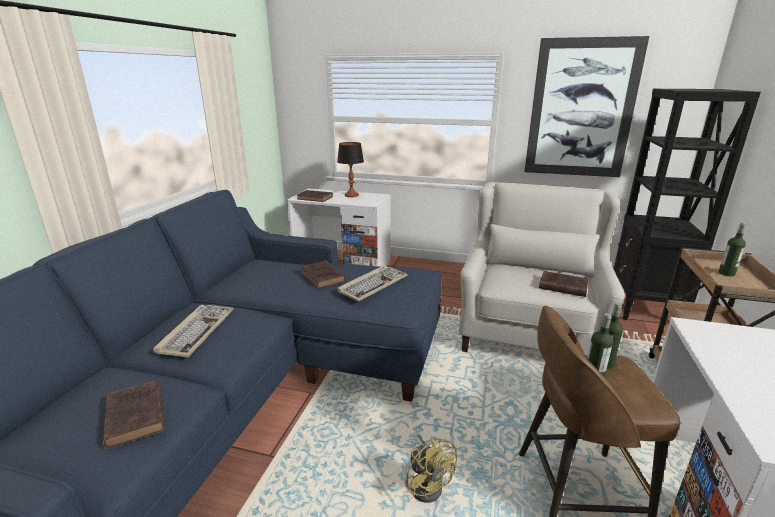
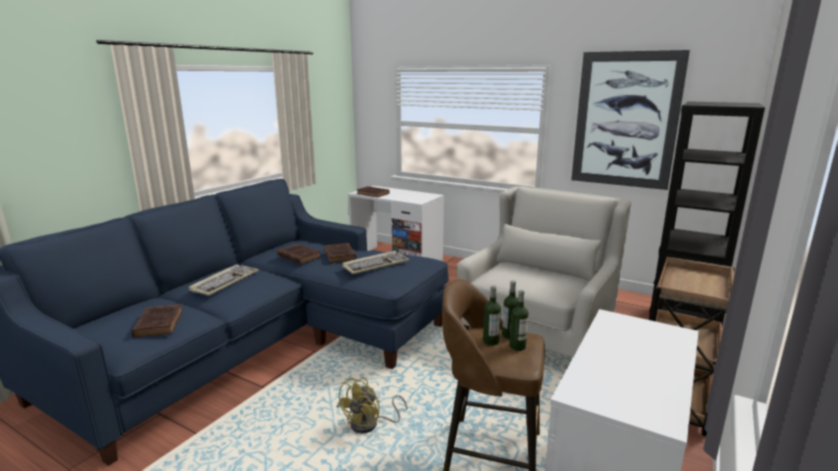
camera: 15 degrees right, 5 degrees down
(351, 195) = (407, 193): table lamp -> none
(427, 483) = (370, 425): yellow fan -> yellow fan turned 45 degrees clockwise
(561, 286) = (549, 285): brown book -> brown book (298, 256)
(726, 273) = (692, 282): bottle -> bottle (517, 346)

